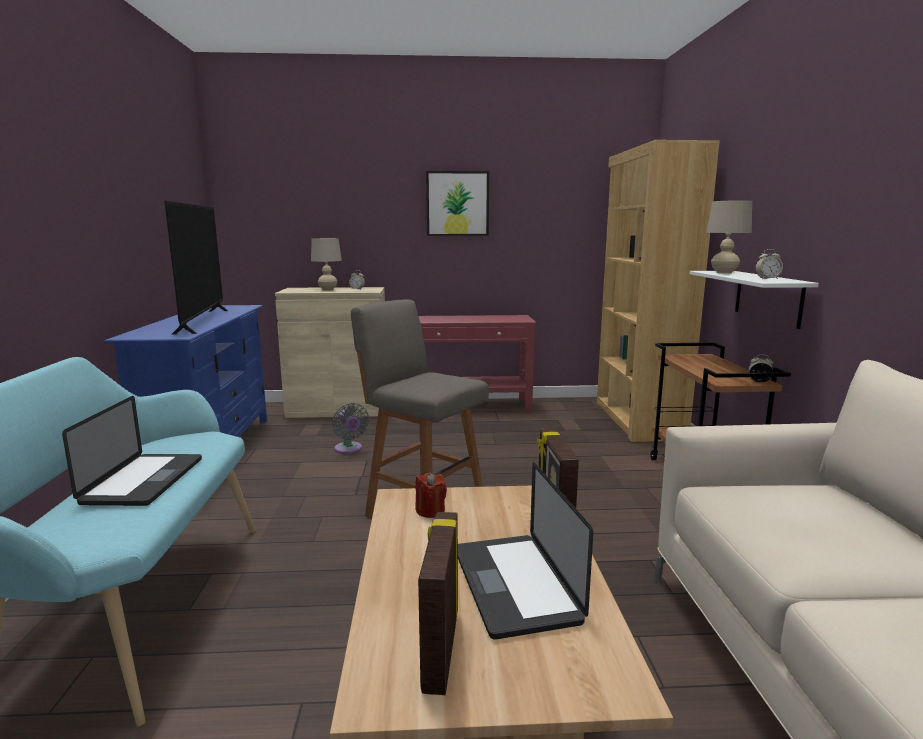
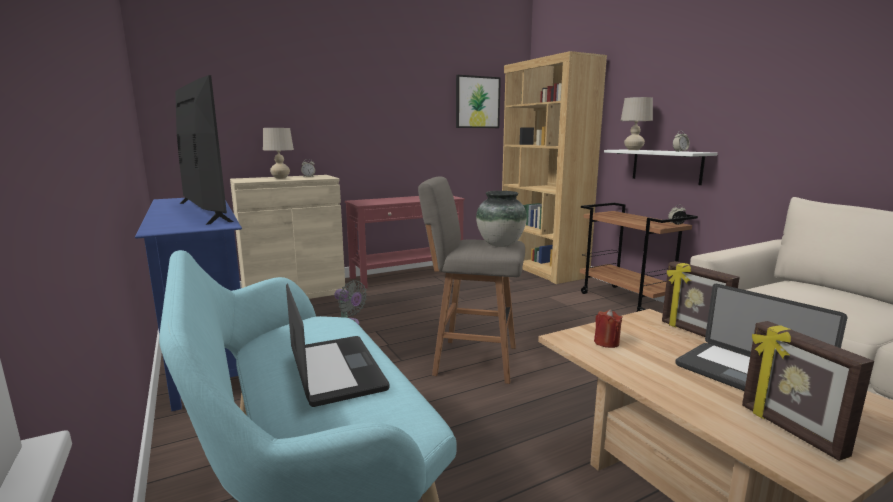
camera: 25 degrees left, 0 degrees up
(444, 382) = (501, 244): none -> vase
(457, 204) = (387, 99): picture -> picture (477, 102)

